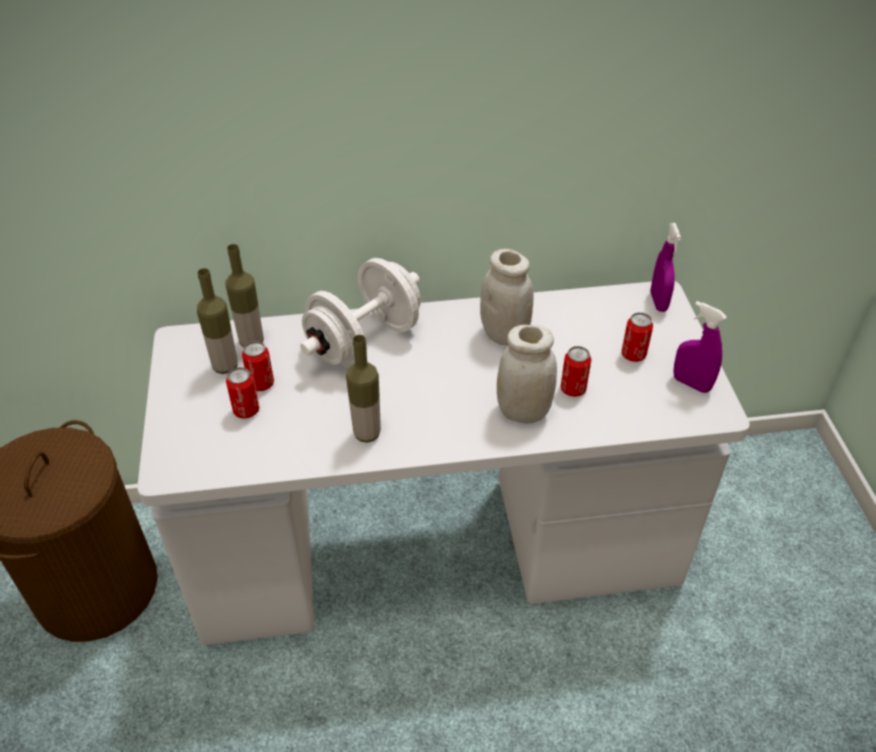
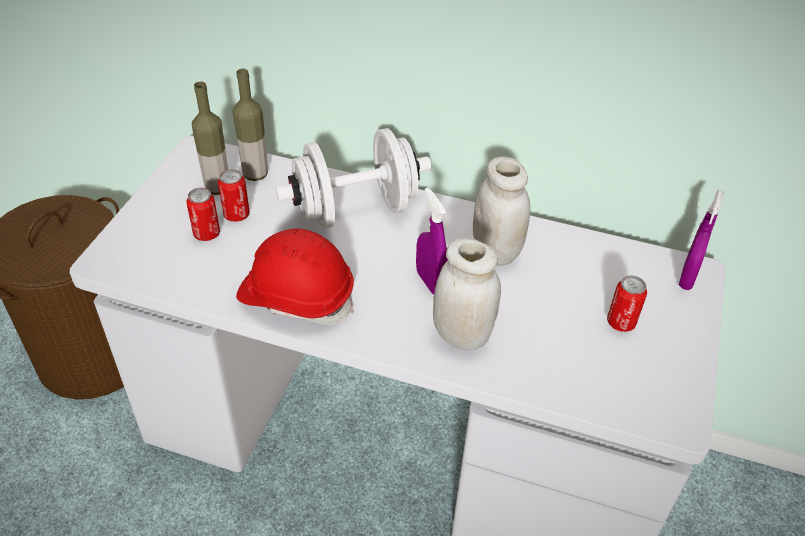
camera: 25 degrees right, 0 degrees up
(367, 433) = (296, 296): bottle -> red hard hat
(573, 389) = (530, 333): can -> none
(691, 384) = (667, 378): purple spray bottle -> purple spray bottle (430, 282)

